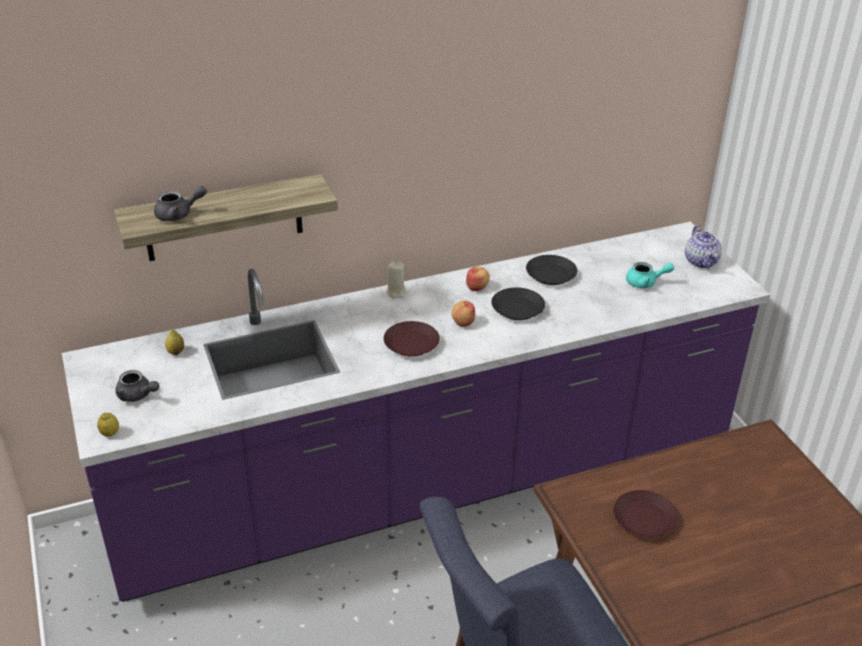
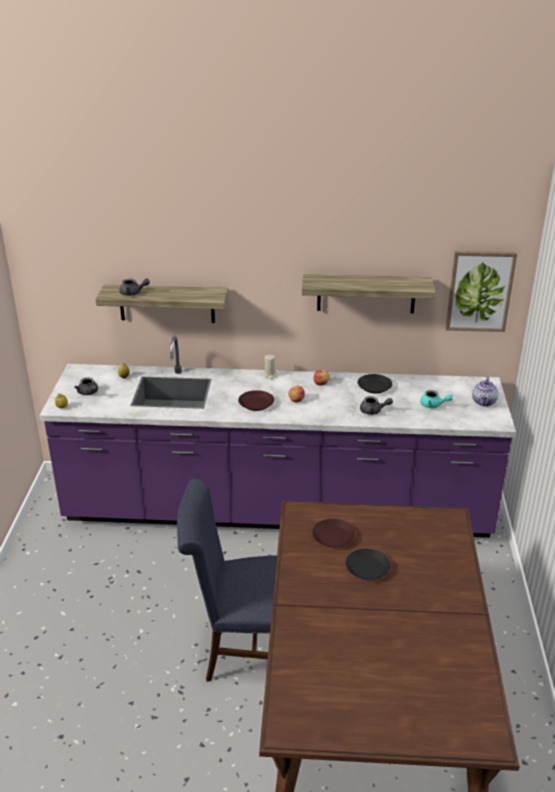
camera: 25 degrees right, 5 degrees down
(518, 309) = (336, 400): black plate -> black plate (367, 568)
(522, 141) = (366, 293): none -> shelf
(578, 312) = (373, 411): none -> grey teapot
(669, 108) = (479, 291): none -> picture

